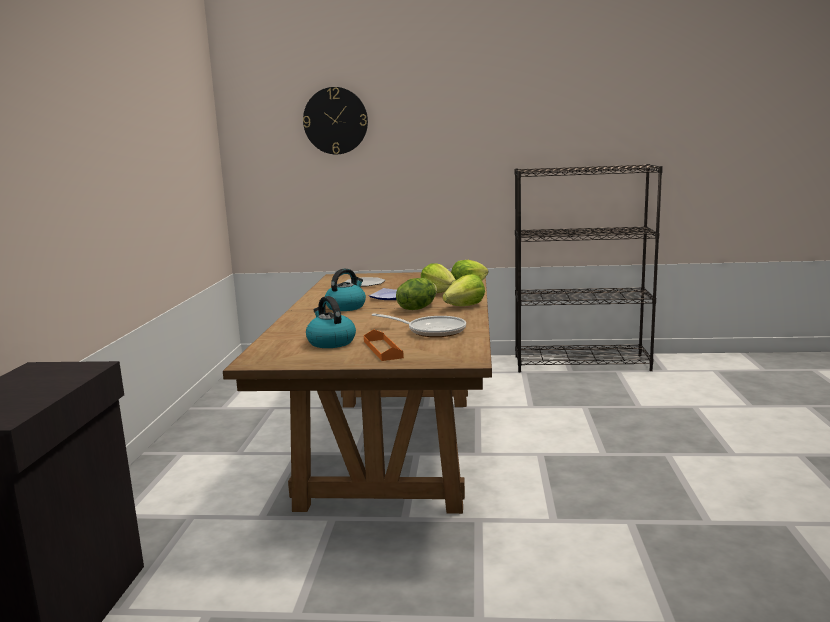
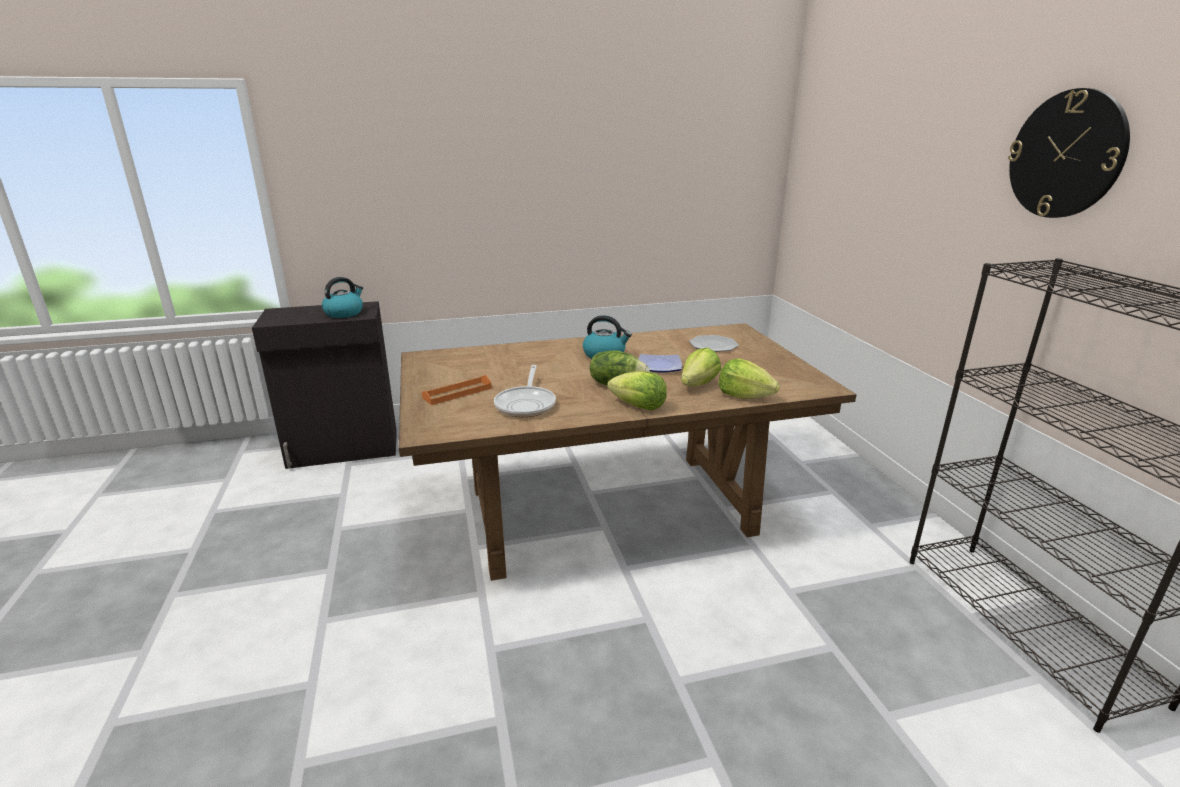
camera: 70 degrees right, 10 degrees up
(330, 342) = (478, 370): kettle -> kettle (344, 313)
(335, 121) = (875, 139): wall clock -> wall clock (1066, 155)

